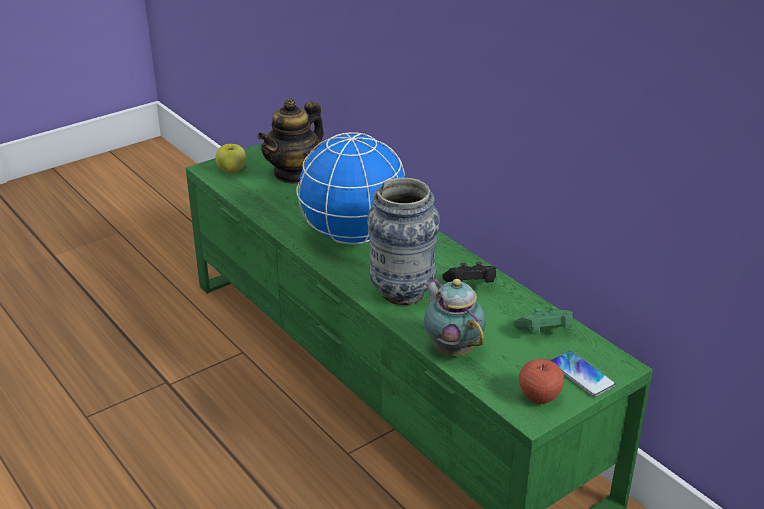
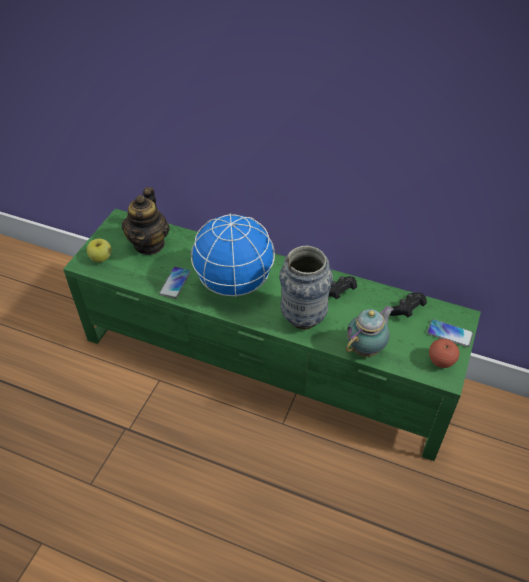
camera: 30 degrees left, 15 degrees up
(287, 214) = (175, 283): none -> phone
(452, 348) = (366, 348): teapot -> teapot turned 105 degrees clockwise
(544, 331) = (406, 310): green game controller -> black game controller

